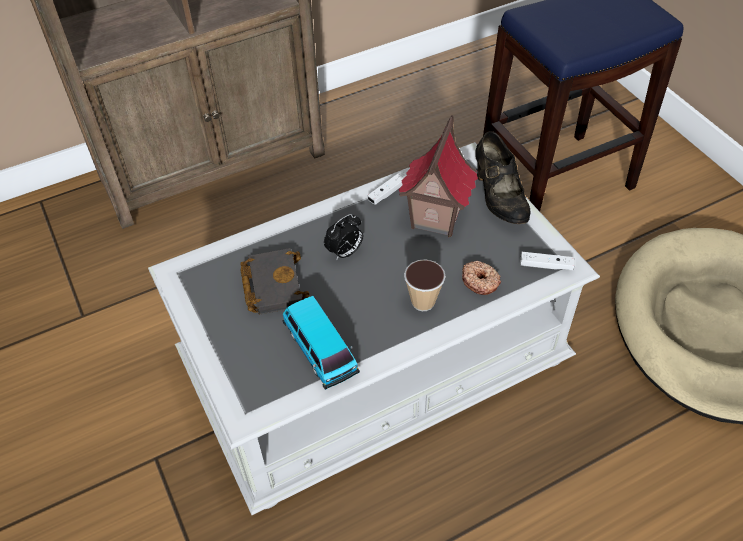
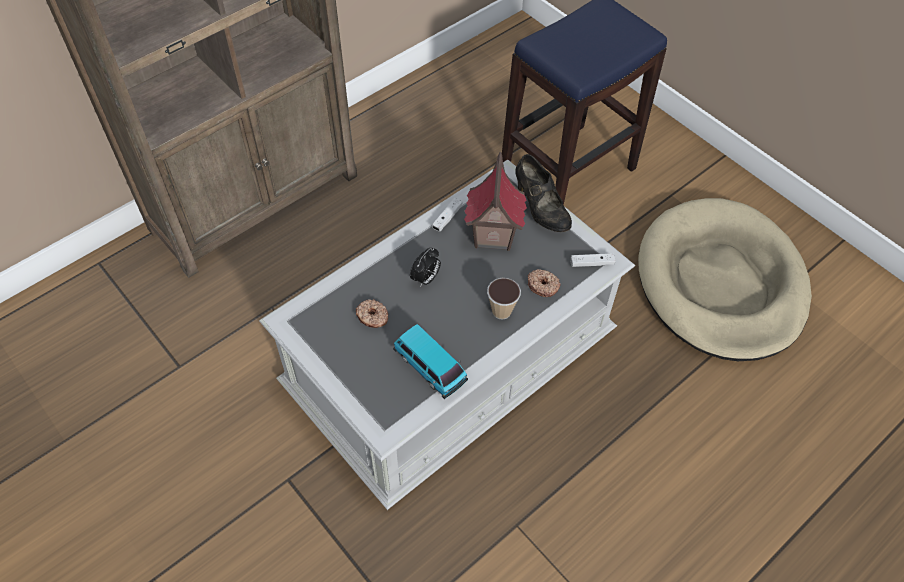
camera: 15 degrees left, 5 degrees up
(272, 284) = (372, 317): black book -> donut

